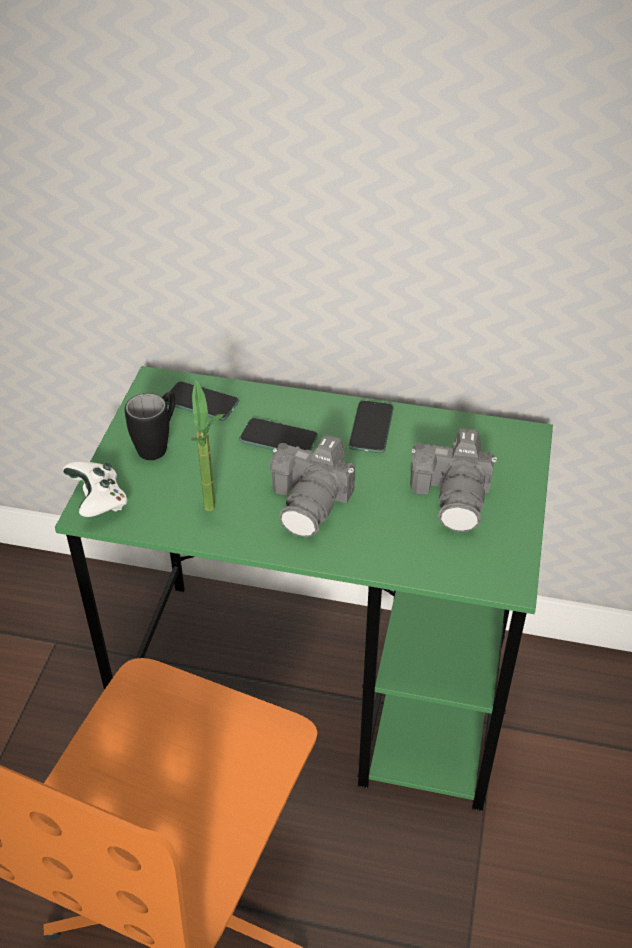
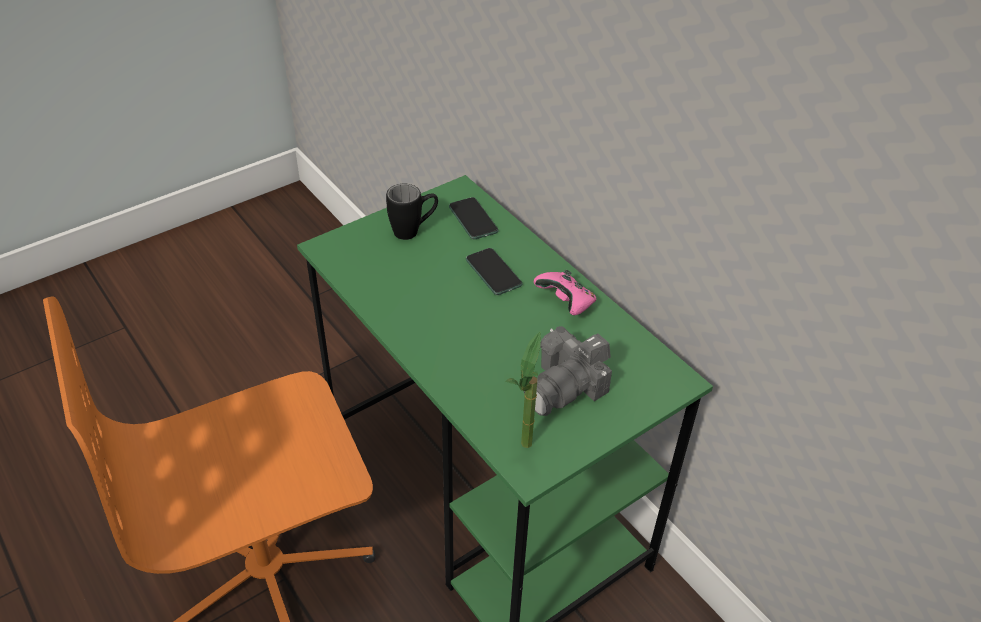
camera: 40 degrees right, 0 degrees up
(99, 501) = (337, 244): white game controller -> none
(214, 514) = (393, 295): potted plant -> potted plant (524, 452)
(311, 501) = (464, 326): camera -> none
(371, 428) = (566, 303): phone -> pink game controller

